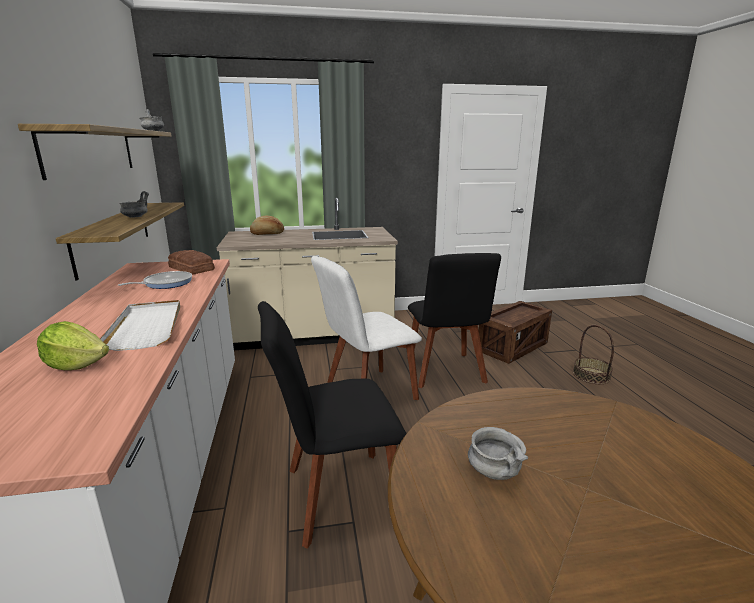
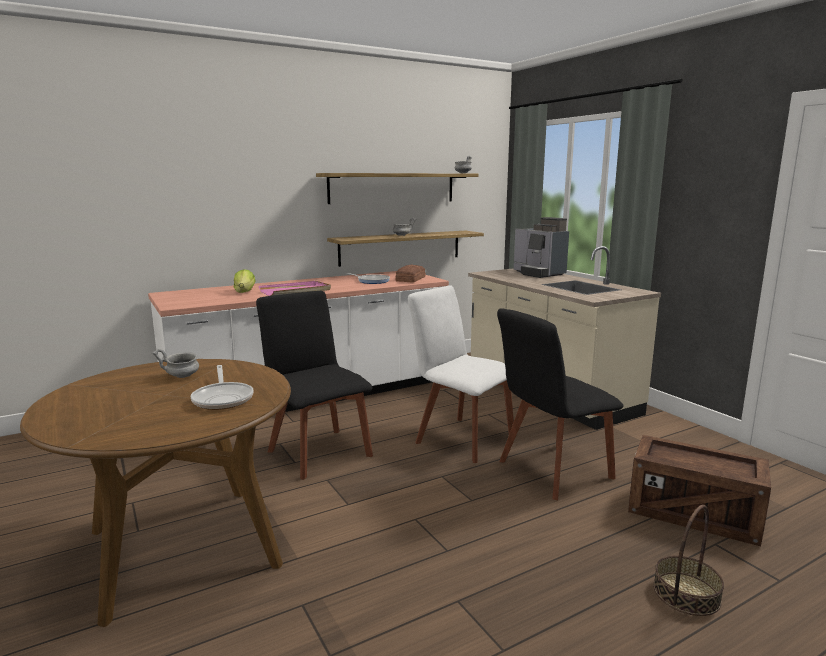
camera: 70 degrees right, 5 degrees down
(147, 327) = (296, 291): white tray -> pink tray
(267, 233) = (538, 273): bread -> coffee machine
(596, 434) = (223, 398): none -> frying pan

